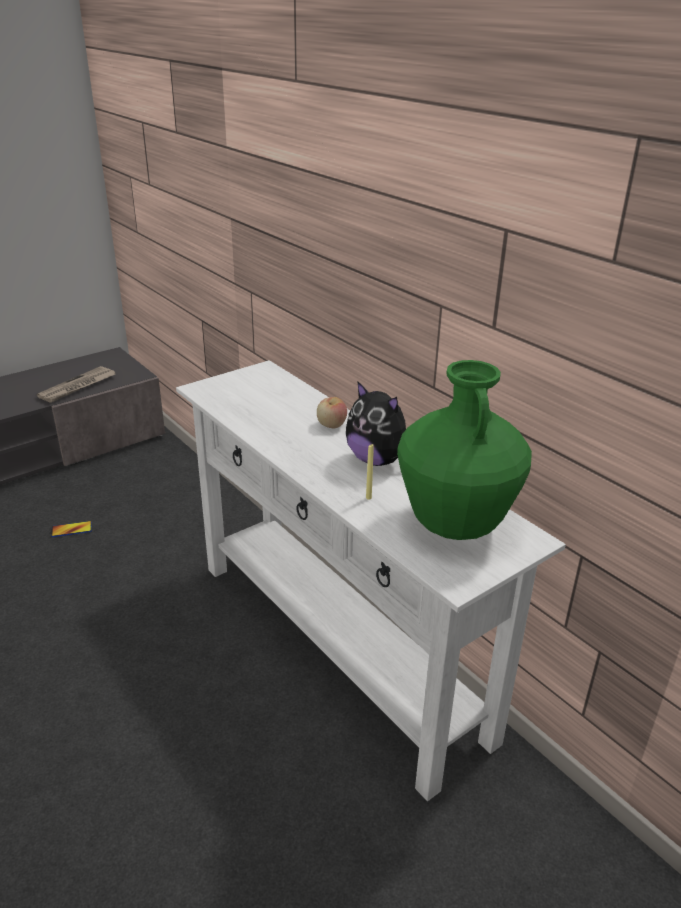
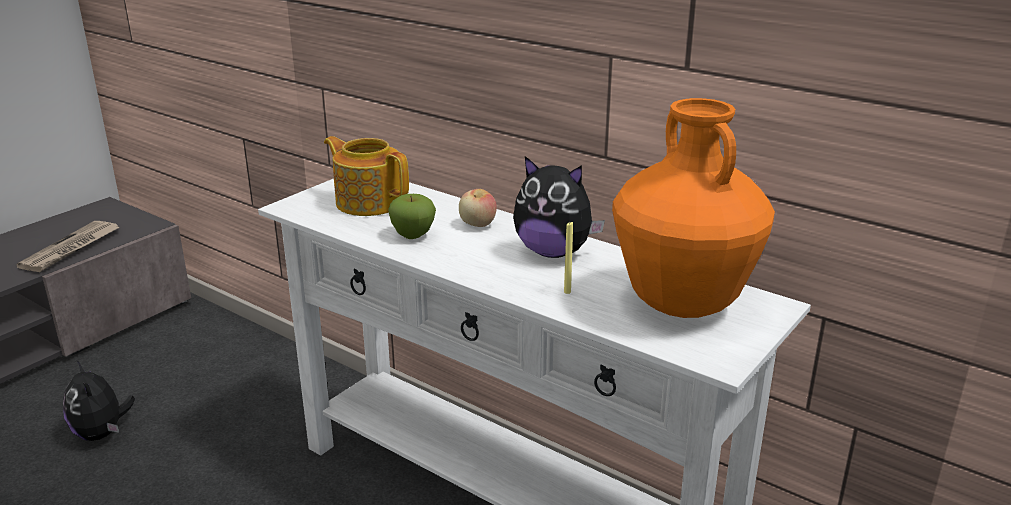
camera: 15 degrees left, 5 degrees down
(71, 530) = (102, 433): phone -> plush toy
(259, 392) = (369, 202): none -> teapot
(277, 428) = (413, 235): none -> apple
(455, 524) = (681, 304): green vase -> orange vase

